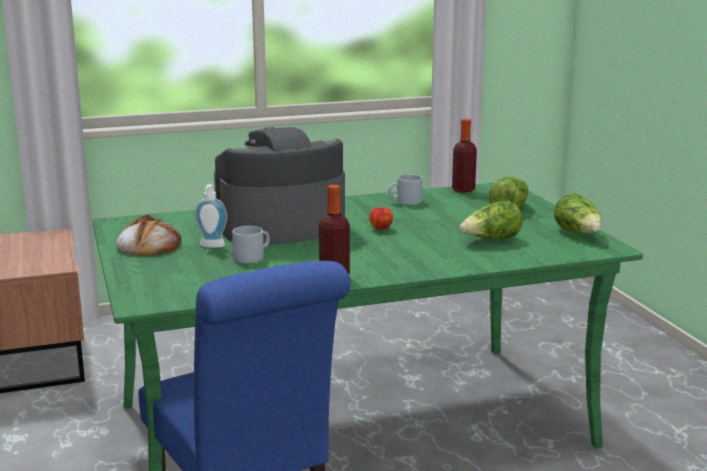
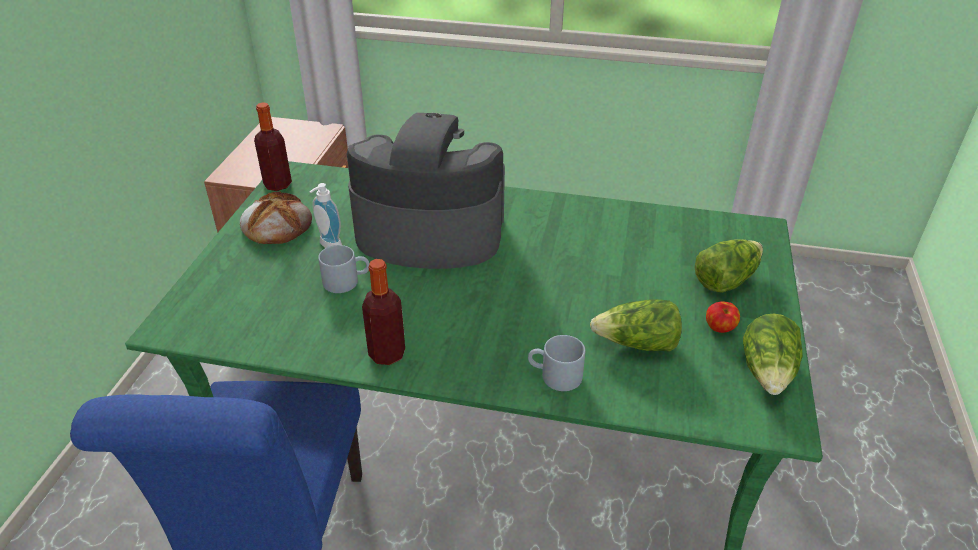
camera: 30 degrees right, 20 degrees up
(381, 228) = (529, 273): apple -> apple (720, 328)
(405, 201) = (609, 225): grey mug -> grey mug (554, 376)
(463, 190) = (703, 221): bottle -> bottle (278, 184)

